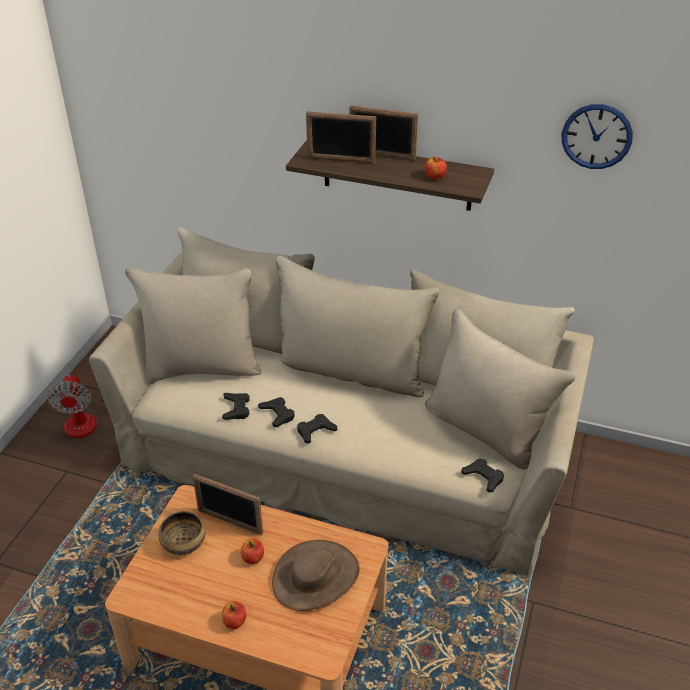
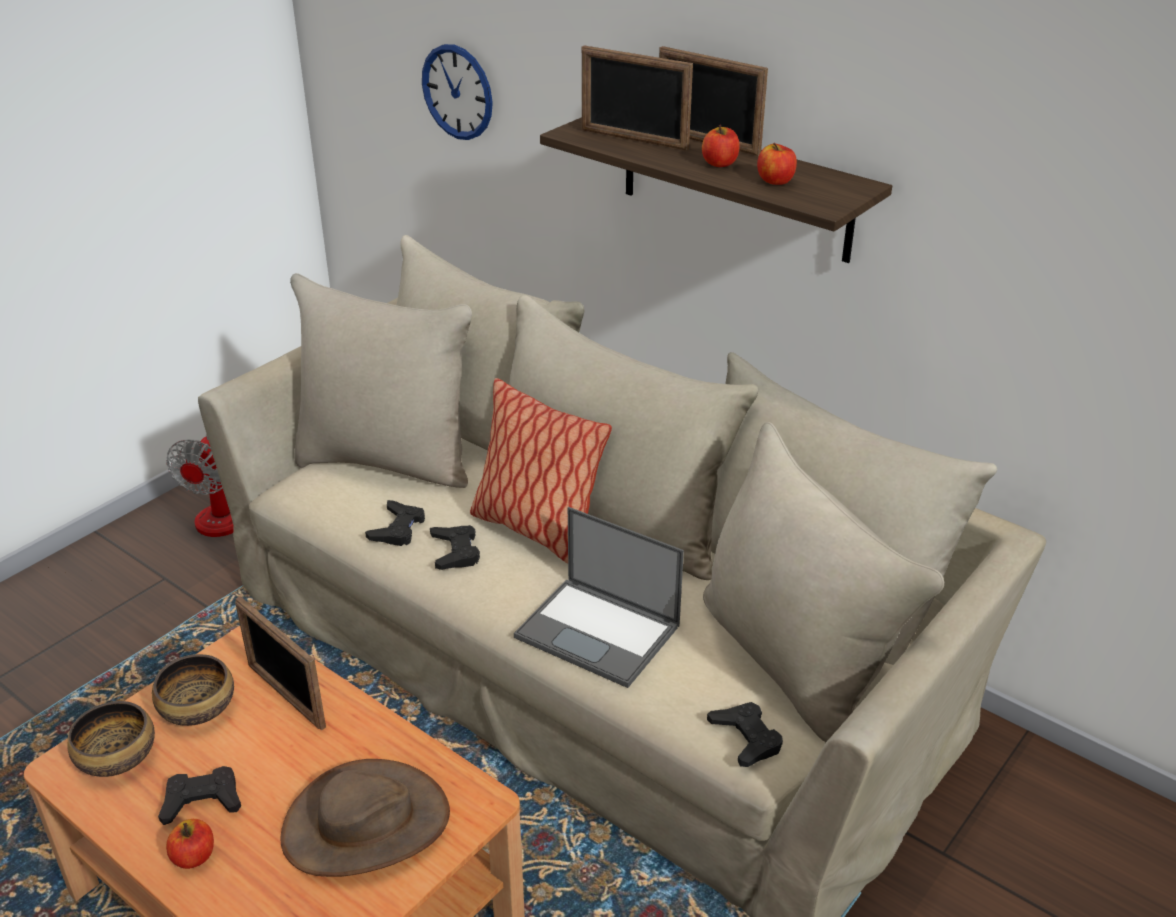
camera: 20 degrees right, 5 degrees down
(155, 583) = (116, 757): none -> bowl
(253, 558) = (286, 763): apple -> apple (719, 163)
(315, 390) = (536, 531): none -> pillow
(315, 431) = (500, 591): black game controller -> black game controller (202, 801)
(381, 440) = (599, 632): none -> laptop
(596, 136) = (1079, 133): wall clock -> wall clock (457, 92)

